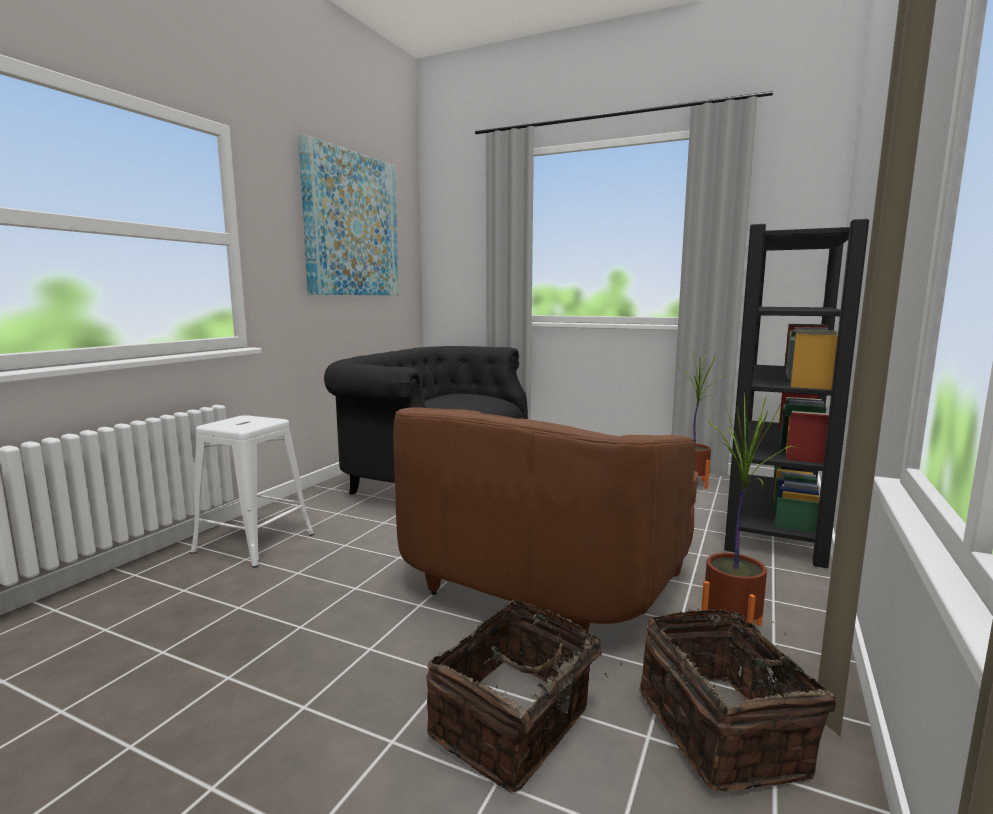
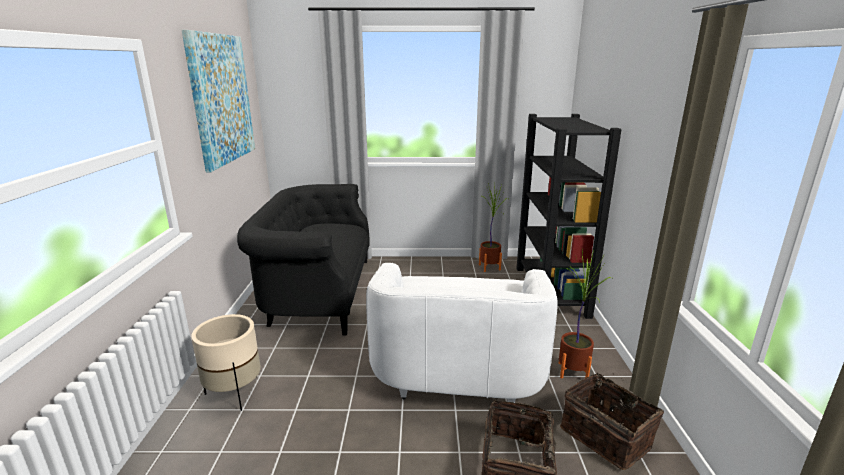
camera: 25 degrees left, 10 degrees up
(254, 543) = (234, 393): white stool -> beige planter
(542, 578) = (458, 367): brown armchair -> white armchair

